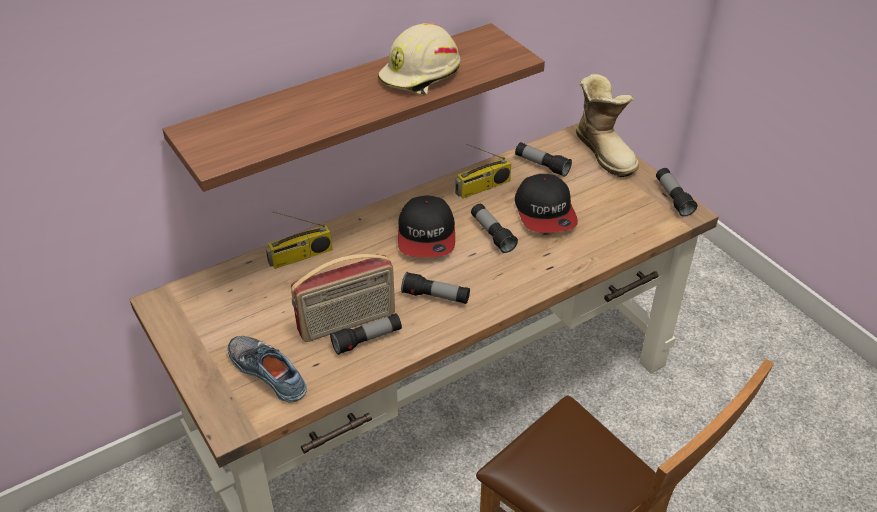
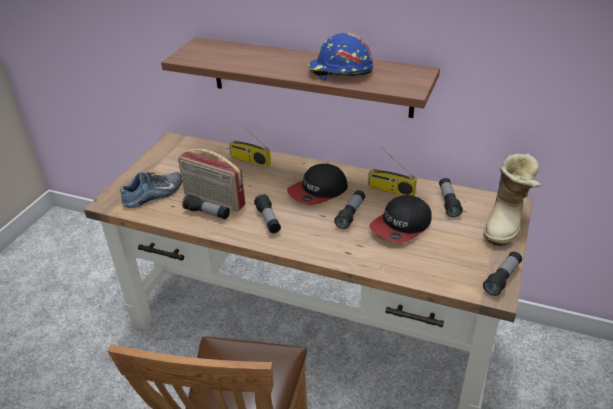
camera: 55 degrees right, 5 degrees down
(270, 372) = (154, 195): shoe -> shoe turned 45 degrees clockwise
(421, 75) = (340, 71): beige hard hat -> blue hard hat

